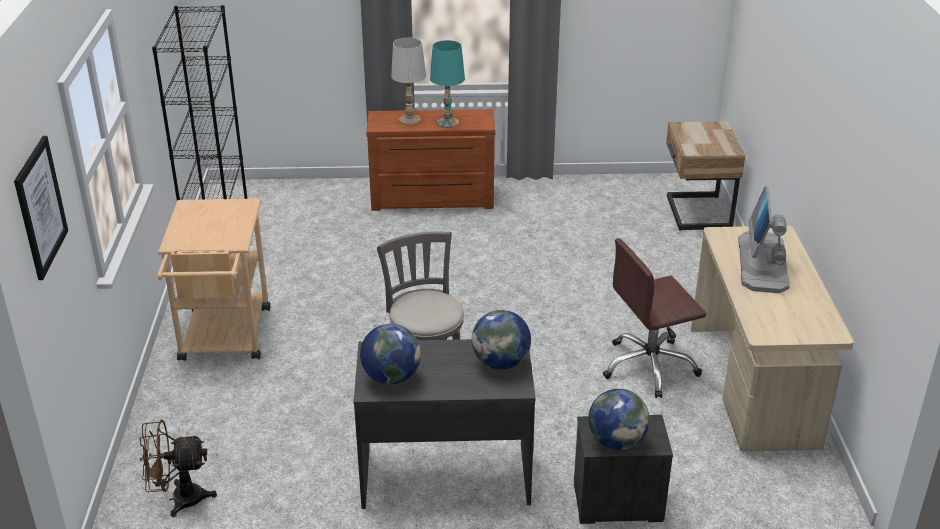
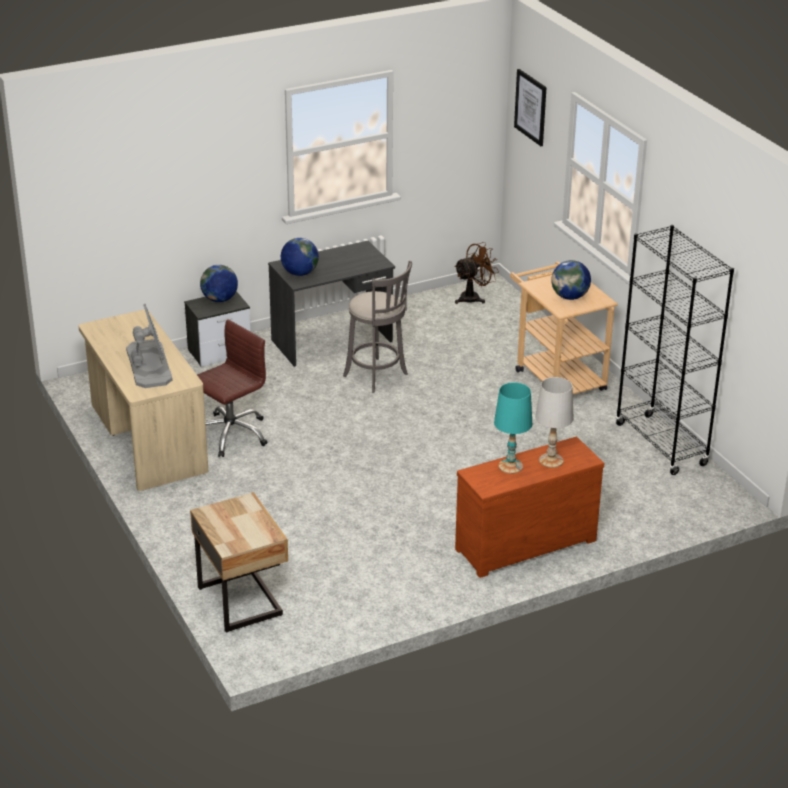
camera: 155 degrees right, 0 degrees up
(391, 377) = (357, 253): globe -> globe (570, 297)

